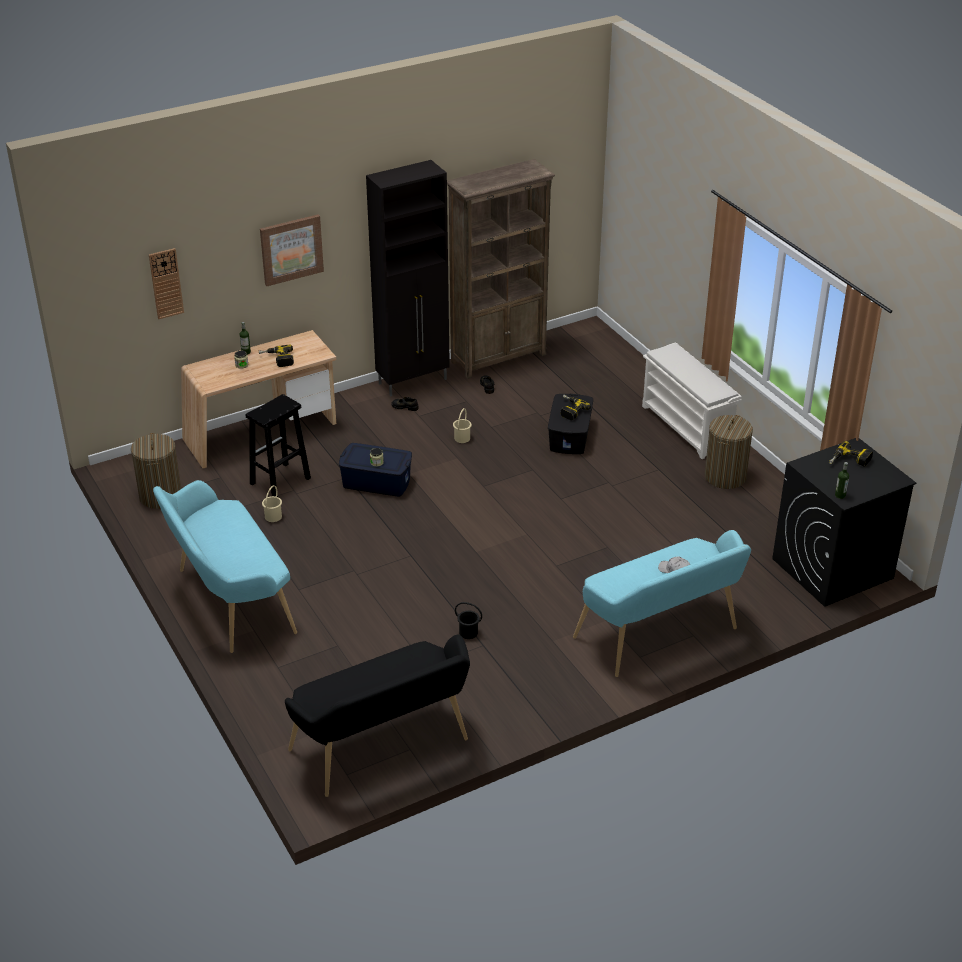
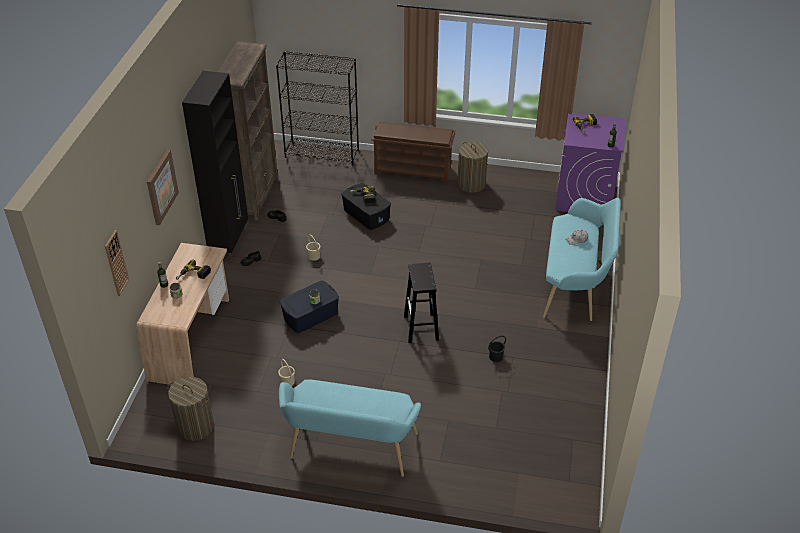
camera: 50 degrees left, 5 degrees up
(279, 481) = (254, 359): black stool -> black stool (421, 328)
(384, 749) = (562, 451): black bench -> none
(624, 358) = (322, 154): none -> black bookcase
(687, 427) = (413, 170): white shoe rack -> brown shoe rack
(832, 569) = (584, 196): black washing machine -> purple washing machine

